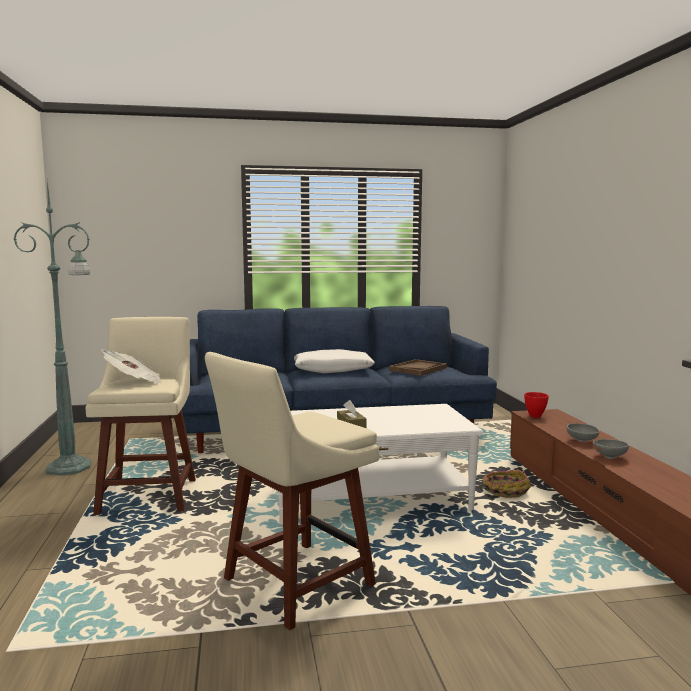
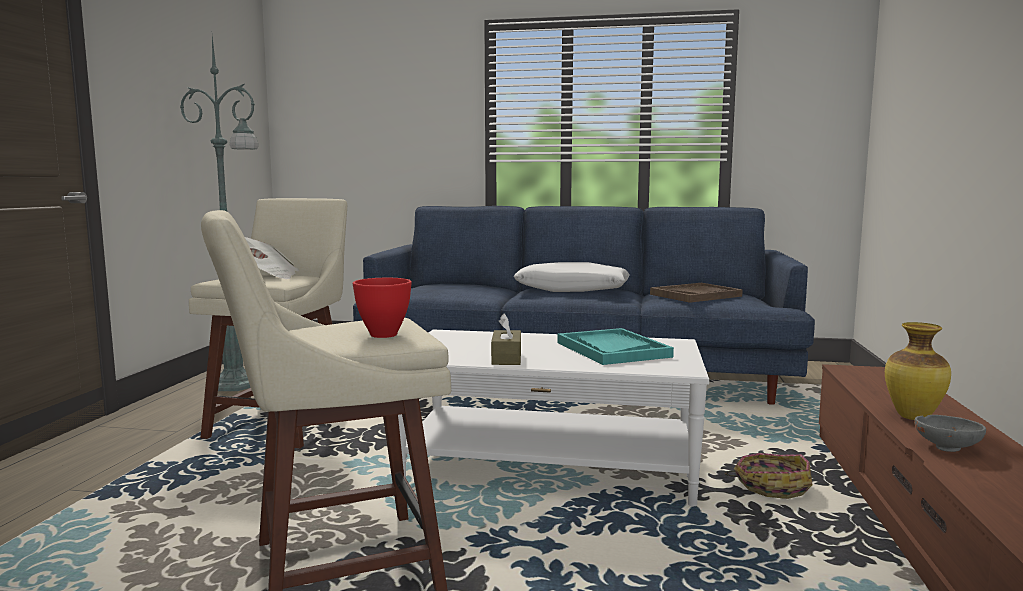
camera: 20 degrees right, 0 degrees up
(408, 416) = (612, 349): none -> turquoise tray
(535, 416) = (858, 374): red bowl -> red bowl (385, 335)
(582, 441) = (912, 417): grey bowl -> vase

